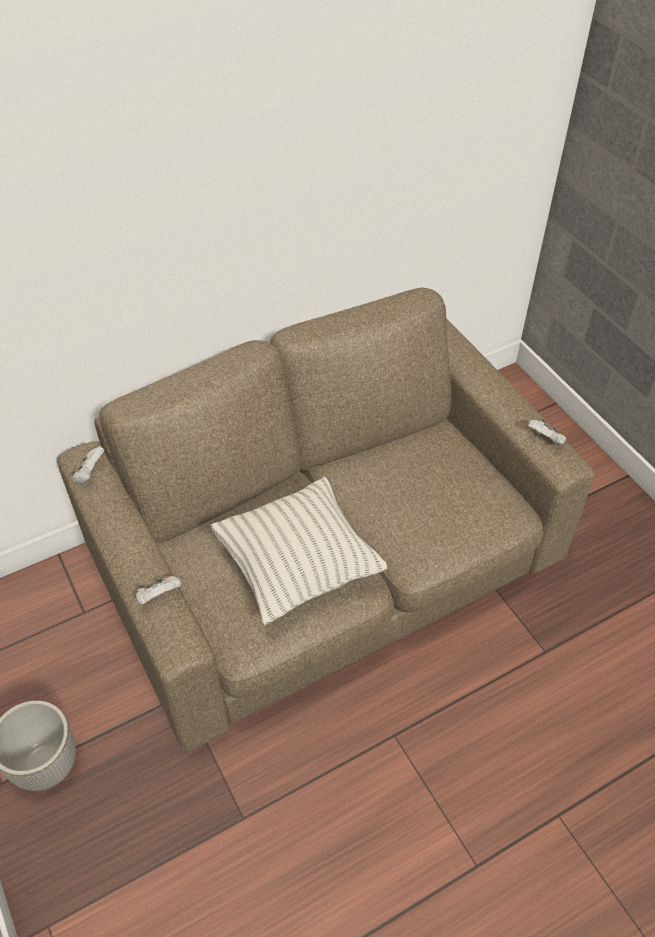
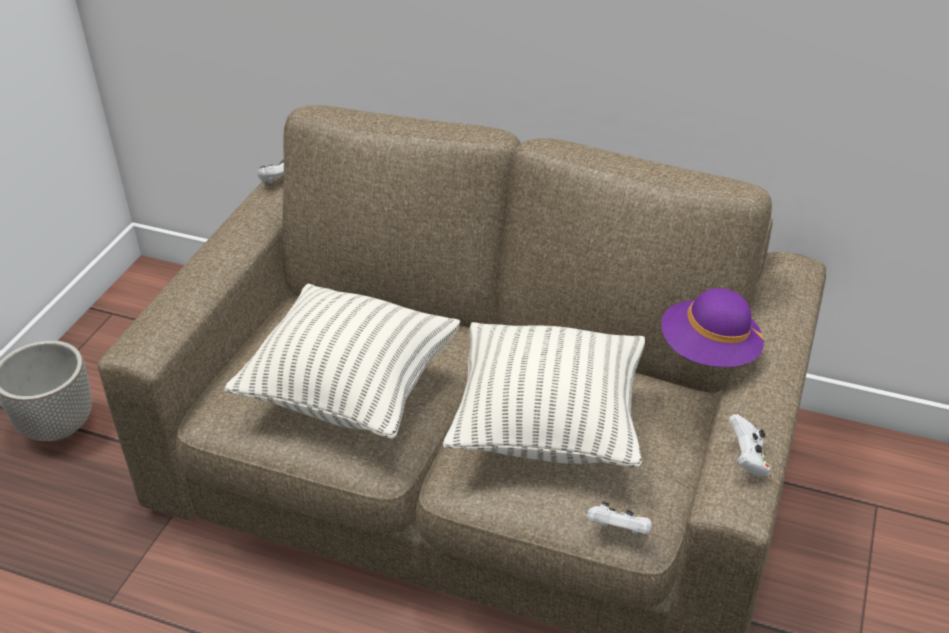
camera: 50 degrees right, 10 degrees down
(159, 596) = (183, 300): white game controller -> white game controller (619, 531)
(416, 499) = (548, 426): none -> pillow
(461, 398) = (708, 352): none -> purple hat

